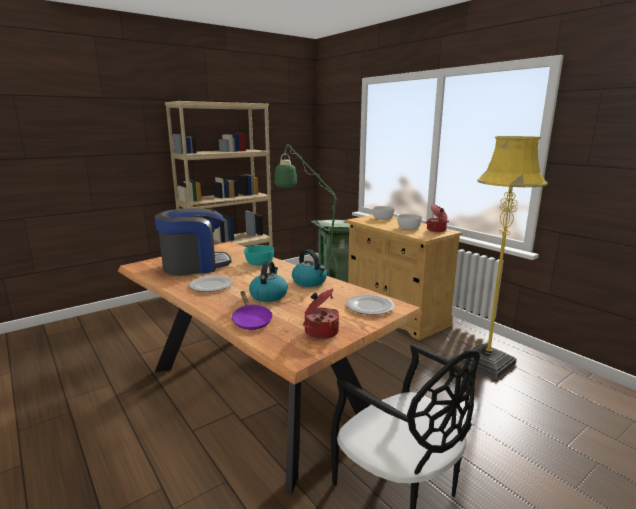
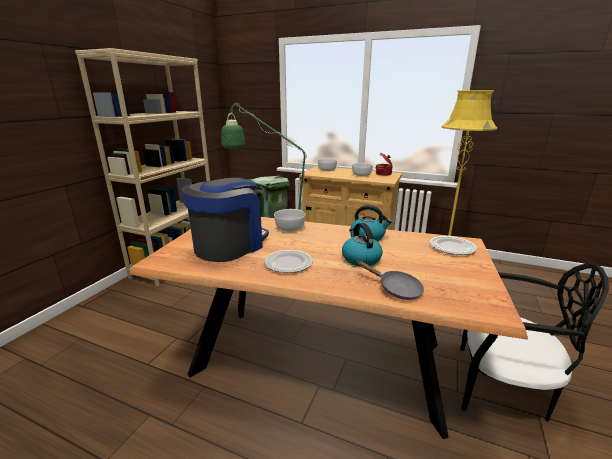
camera: 30 degrees left, 5 degrees up
(251, 321) = (395, 289): purple frying pan -> grey frying pan
(260, 263) = (290, 228): turquoise bowl -> white bowl
(320, 331) = (465, 281): cooking pot -> none

